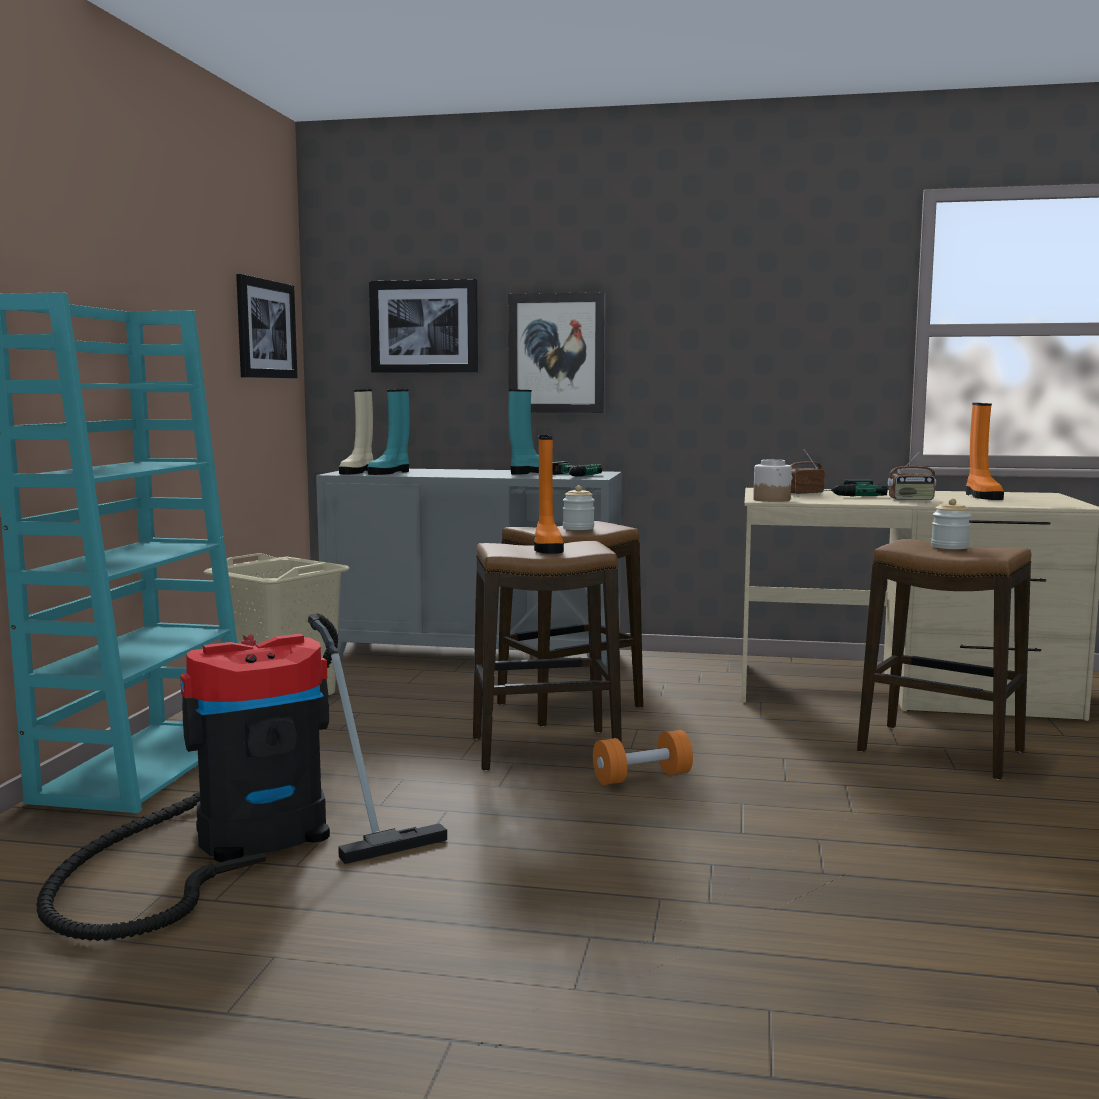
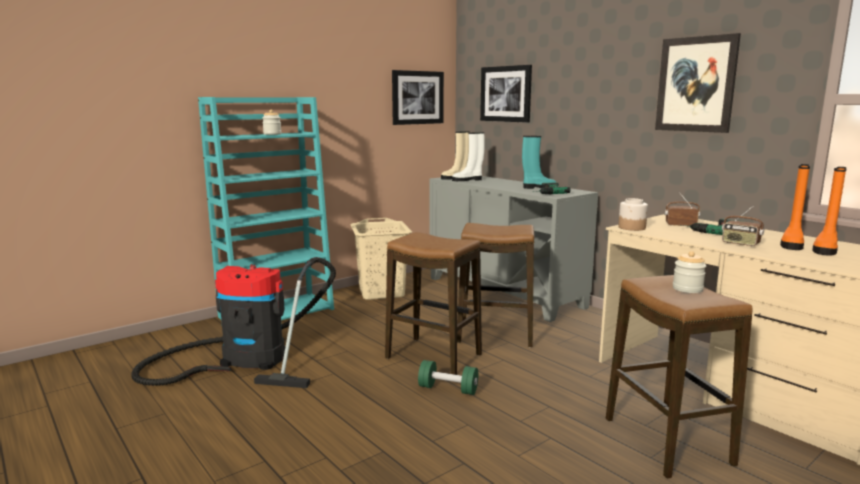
camera: 40 degrees right, 5 degrees up
(390, 472) = (468, 180): turquoise boot -> white boot
(546, 548) = (437, 241): orange boot -> orange boot (792, 244)
(556, 353) = (570, 112): picture -> picture (696, 84)
(578, 528) = (501, 229): jar -> jar (272, 134)
(642, 777) = (448, 389): orange dumbbell -> green dumbbell

